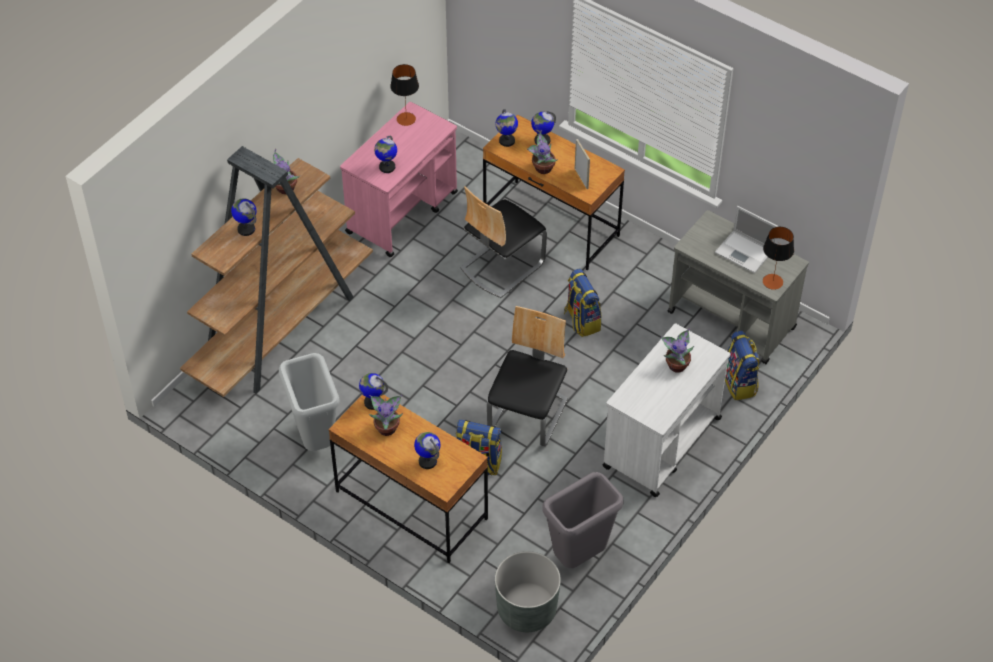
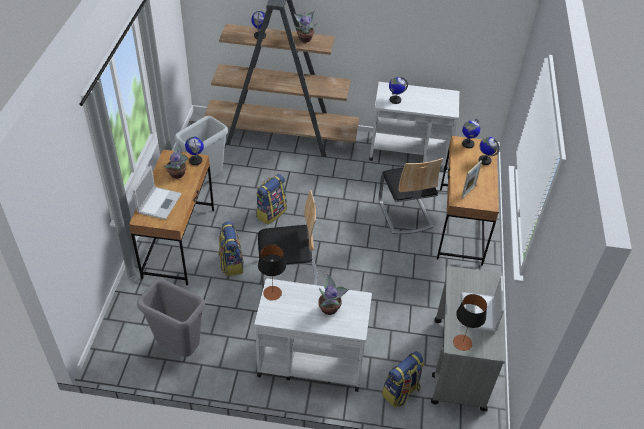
camera: 60 degrees right, 5 degrees down
(403, 212) = (409, 153): pink cart -> white cart
(406, 119) = (442, 94): table lamp -> table lamp (272, 293)
(427, 461) = (159, 202): globe -> laptop
(501, 265) = (405, 213): chair -> chair turned 120 degrees counterclockwise
(526, 609) = (120, 335): grey planter -> none
(542, 168) = (460, 169): potted plant -> none
(581, 320) = (390, 272): backpack -> backpack (271, 213)

